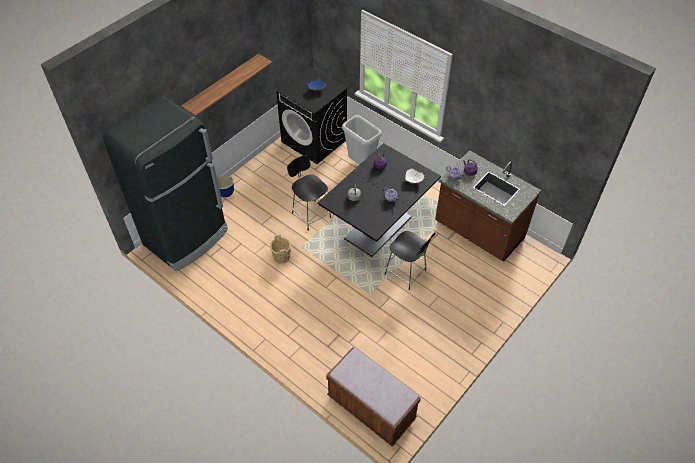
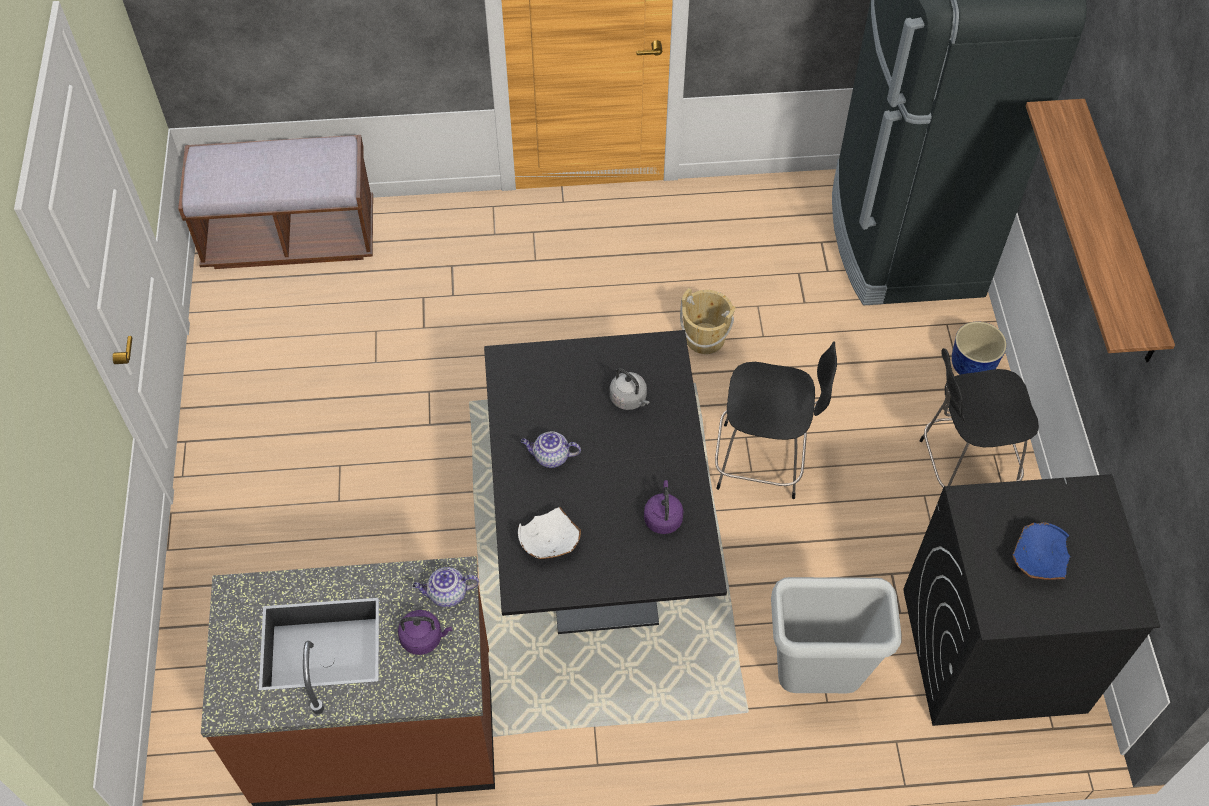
camera: 135 degrees right, 5 degrees up
(406, 273) = (443, 497): black chair -> black chair (962, 468)

